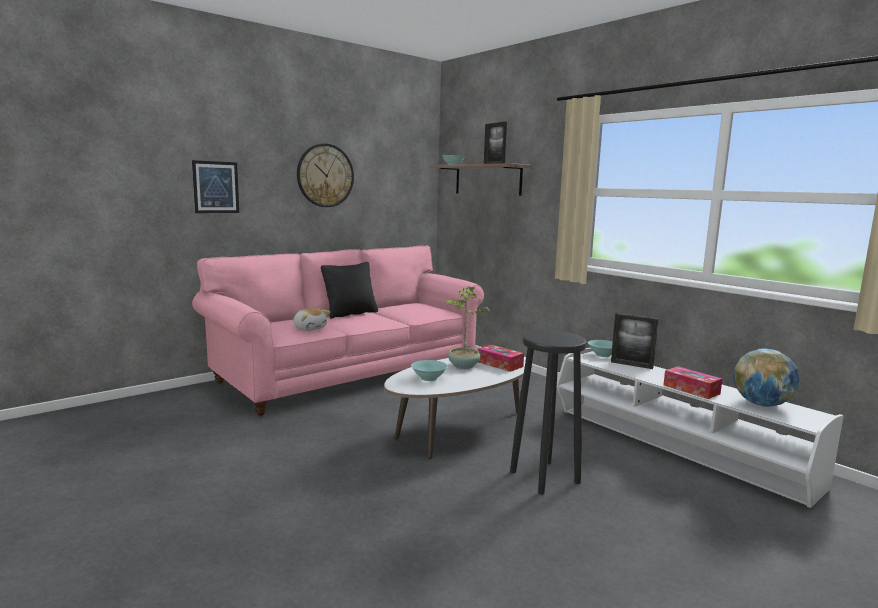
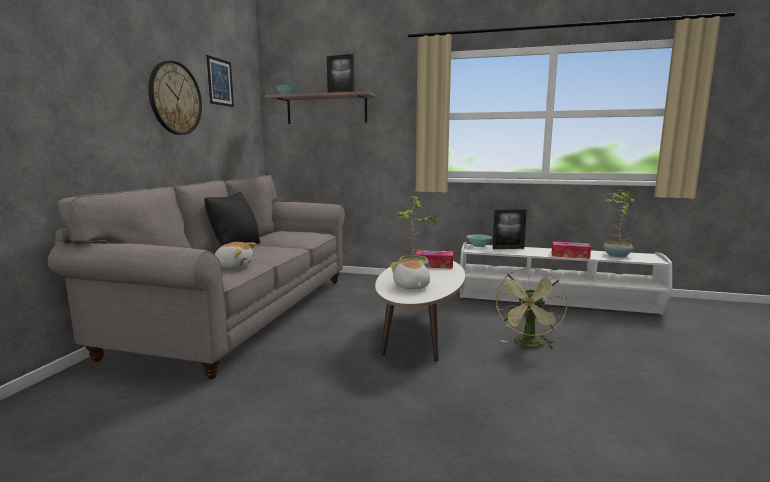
camera: 35 degrees left, 0 degrees up
(216, 187) = (61, 102): picture -> picture (220, 82)
(350, 374) = (243, 313): pink sofa -> grey sofa
(428, 378) = (411, 287): turquoise bowl -> plush toy
(545, 477) = (529, 345): black stool -> green fan
(761, 404) = (616, 255): globe -> potted plant

